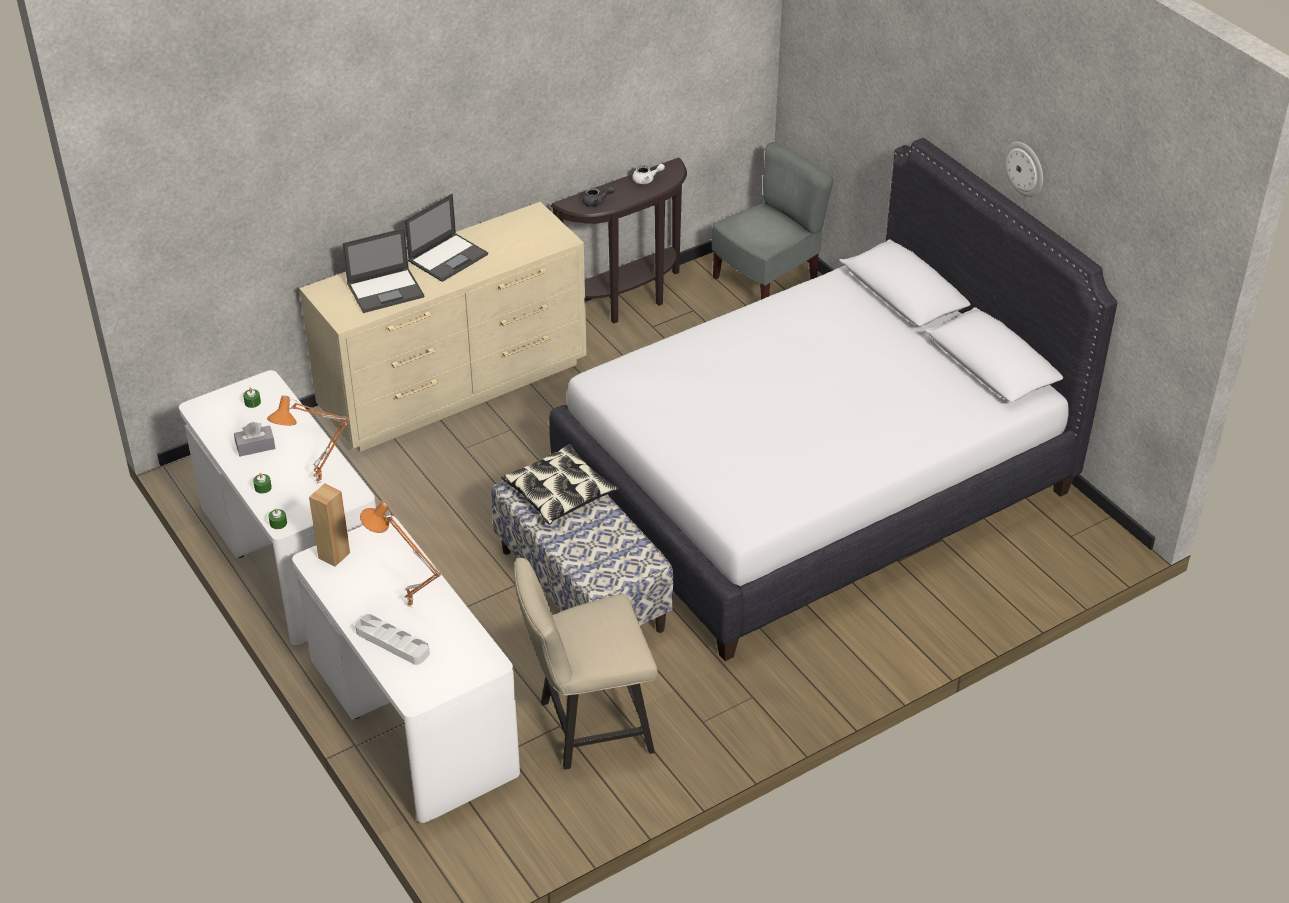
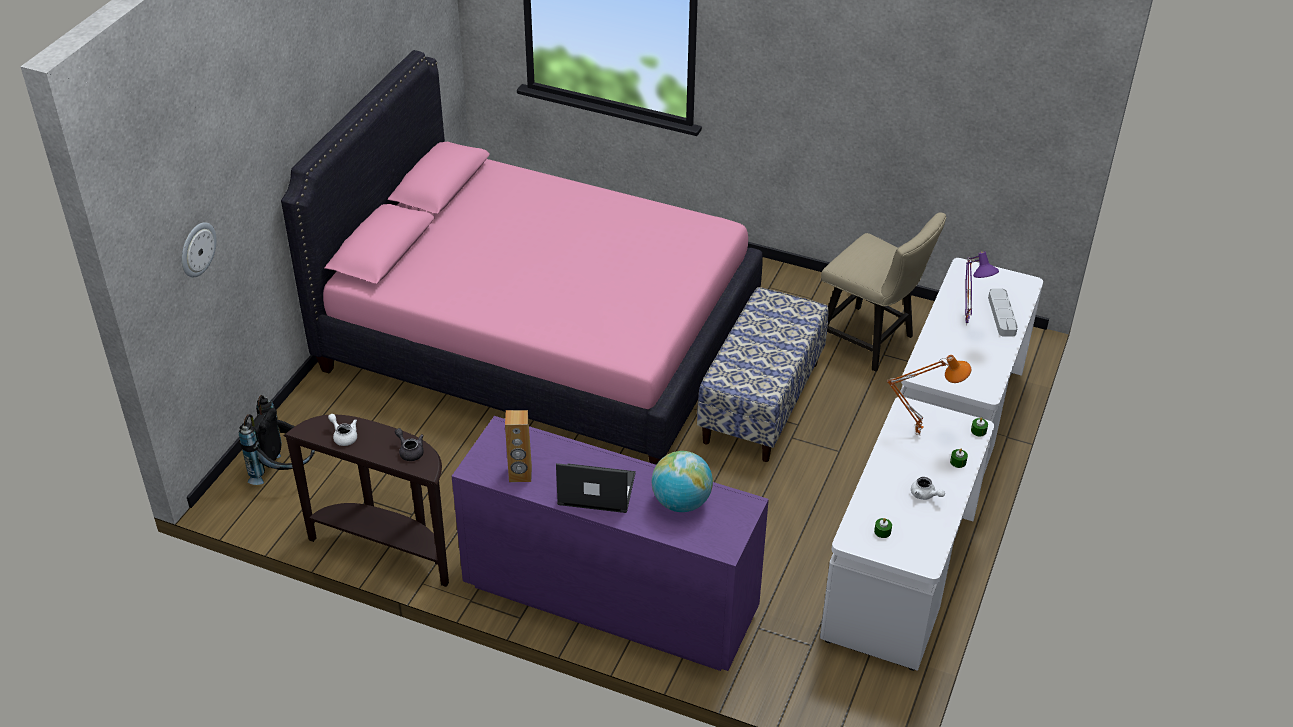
camera: 125 degrees left, 0 degrees up
(255, 446) = (925, 495): grey tissue box -> white teapot
(334, 555) = (970, 384): brown speaker -> brown speaker (520, 475)
(386, 290) = (681, 502): laptop -> globe
(408, 608) = (968, 324): orange table lamp -> purple table lamp
(456, 388) = (609, 600): beige dresser -> purple dresser
(559, 493) = (746, 368): pillow -> none
(766, 281) = (285, 472): grey chair -> black backpack
(813, 483) = (540, 340): white bed -> pink bed
(1025, 168) = (353, 69): wall clock -> wall clock (197, 249)

